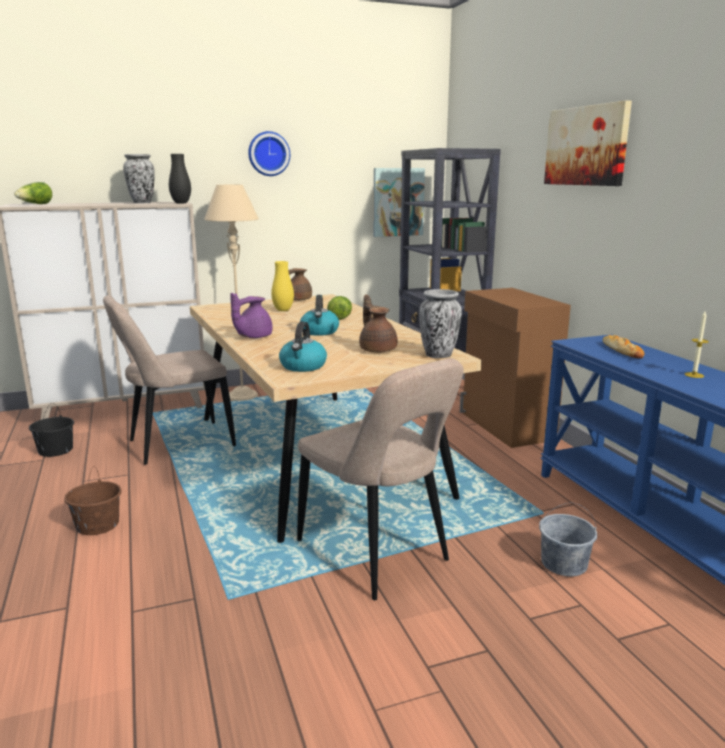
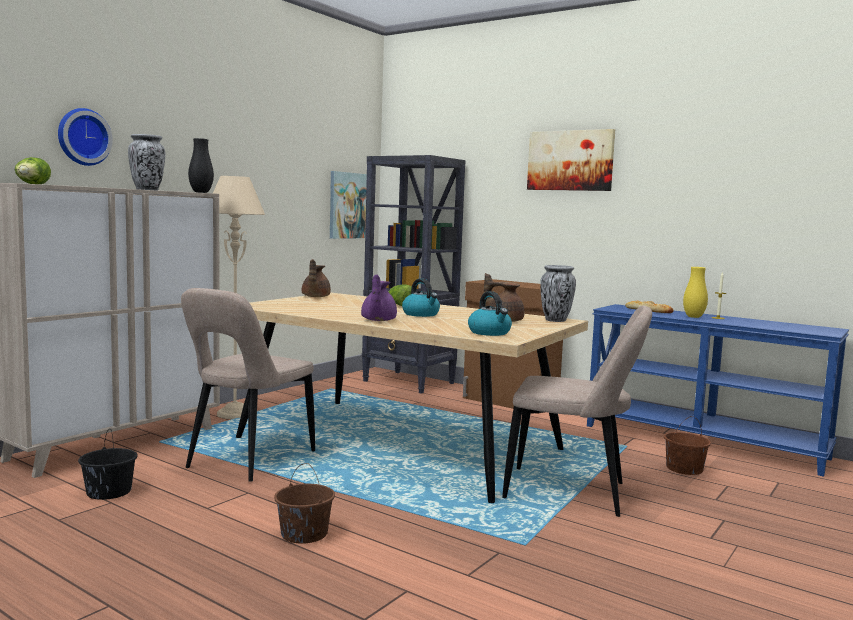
camera: 35 degrees left, 10 degrees down
(268, 154) = (248, 148): wall clock -> wall clock (83, 137)
(283, 310) = (332, 304): yellow vase -> yellow vase (693, 317)
(564, 564) = (684, 469): grey bucket -> brown bucket

